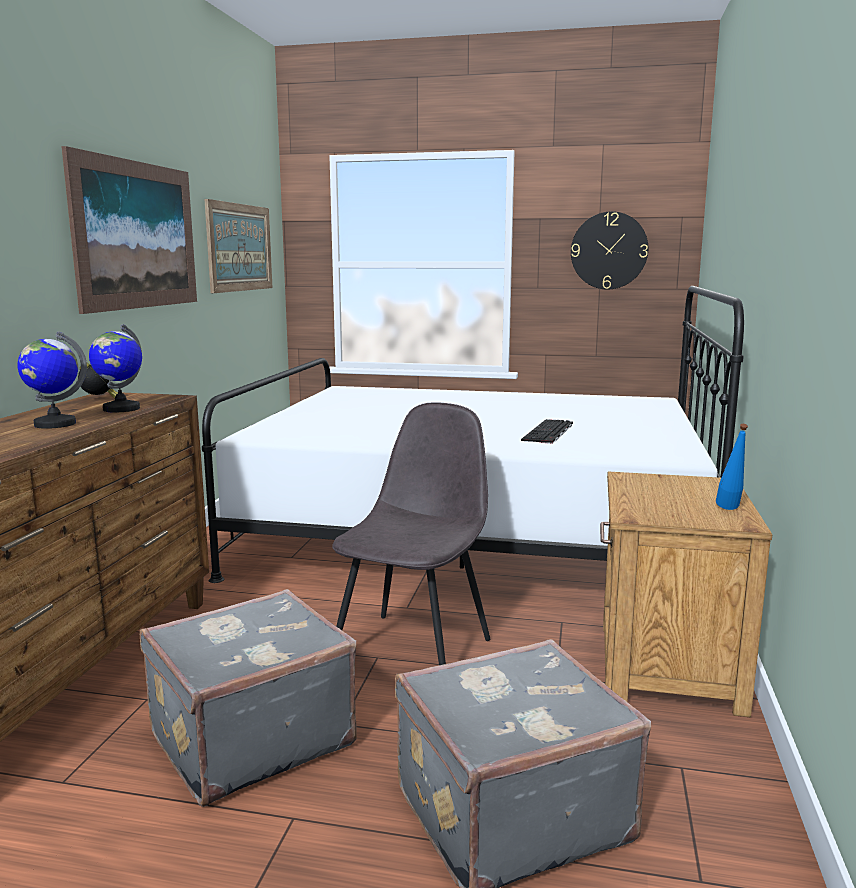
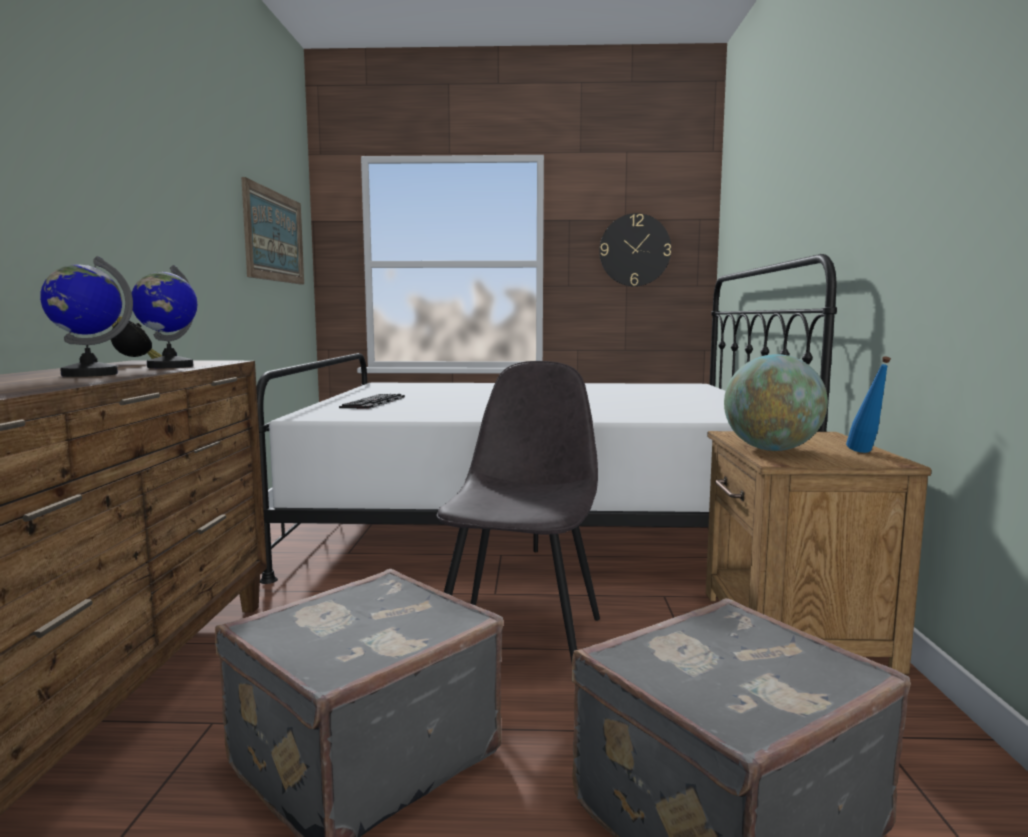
camera: 10 degrees left, 5 degrees down
(137, 235) = (174, 196): picture -> none
(549, 432) = (620, 405): keyboard -> keyboard (374, 402)
(642, 501) = (771, 450): none -> globe

